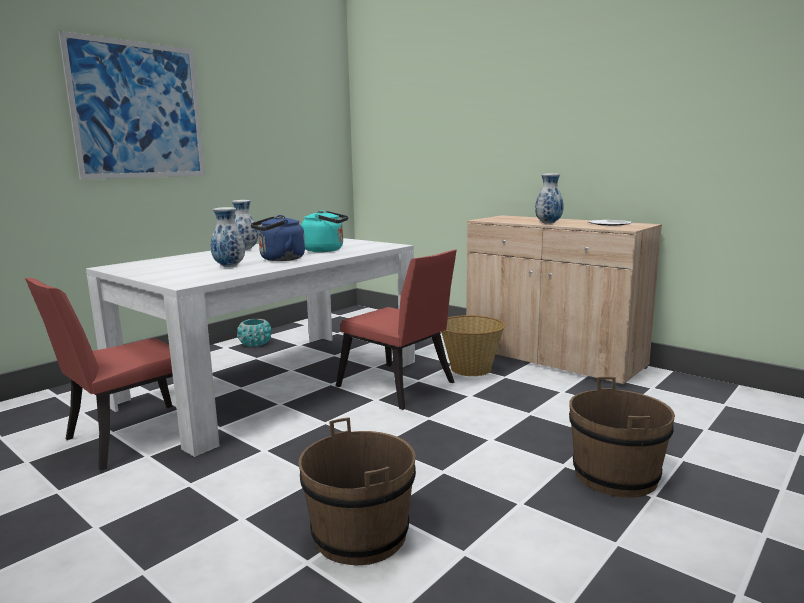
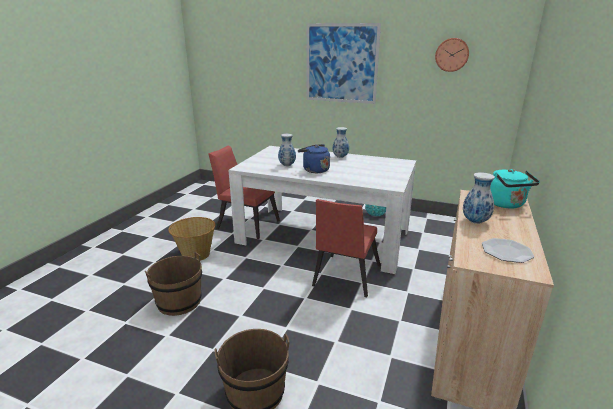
camera: 70 degrees right, 10 degrees up
(283, 103) = (452, 54): none -> wall clock
(326, 250) = (355, 173): turquoise kettle -> turquoise kettle (506, 204)
(470, 369) = (402, 301): basket -> basket (195, 254)

